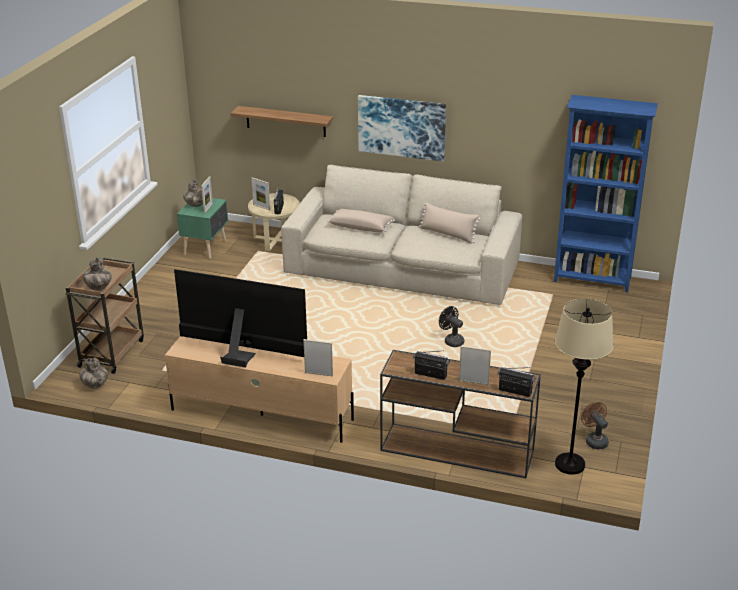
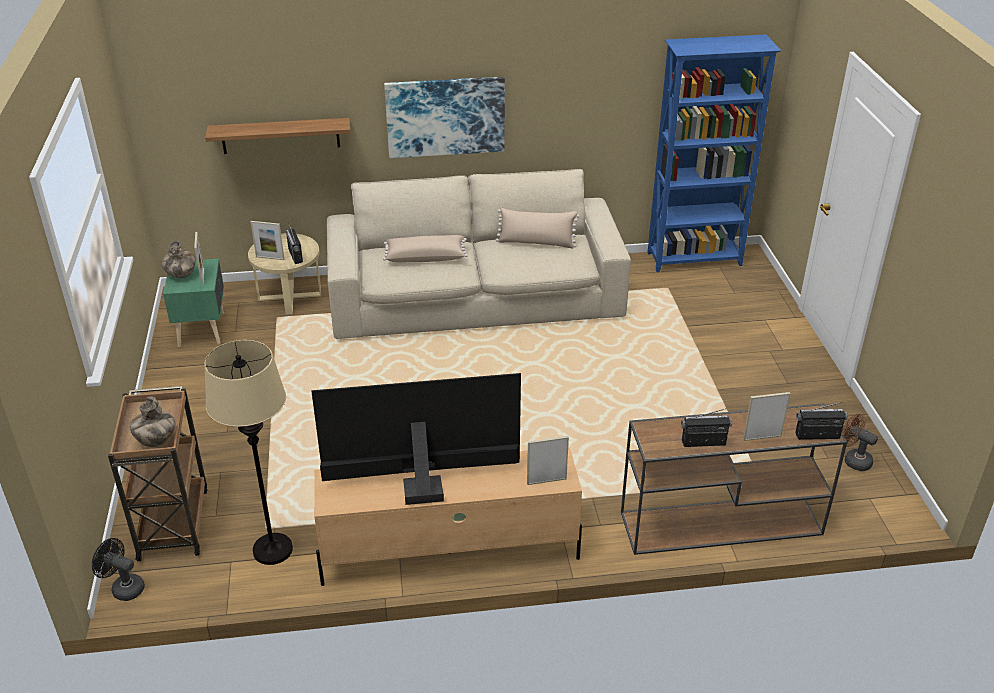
camera: 25 degrees left, 5 degrees up
(95, 385) = (182, 582): vase -> none
(451, 341) = (603, 377): black fan -> black fan (123, 588)
(569, 464) = (853, 500): beige floor lamp -> beige floor lamp (272, 549)

